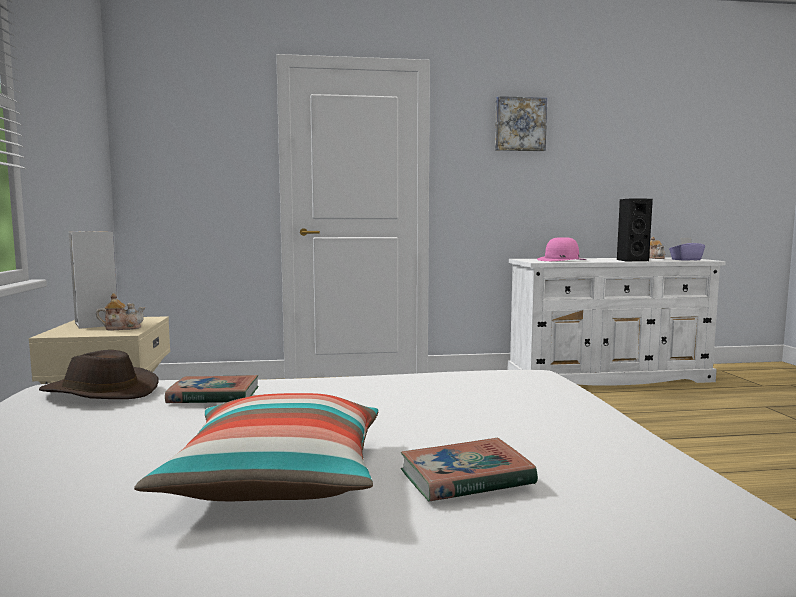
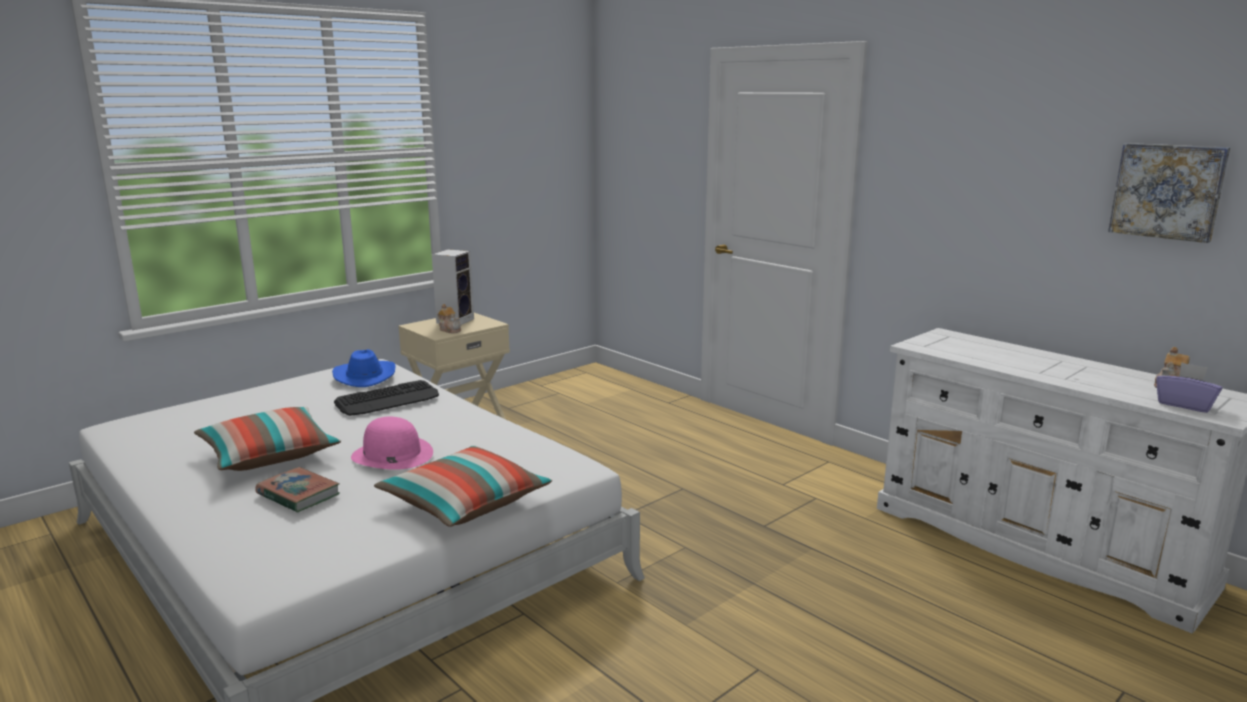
camera: 55 degrees right, 10 degrees up
(99, 392) = (364, 376): brown hat -> blue hat
(214, 396) = (388, 400): book -> keyboard
(519, 124) = (981, 131): picture -> picture (1168, 191)
(561, 260) = (974, 350): pink hat -> pink hat (392, 455)
(578, 414) = (465, 504): none -> pillow
(631, 260) = (1071, 379): black speaker -> none

